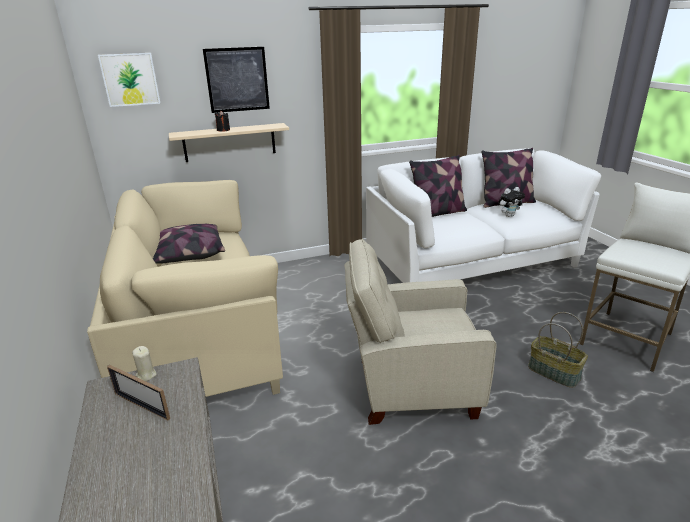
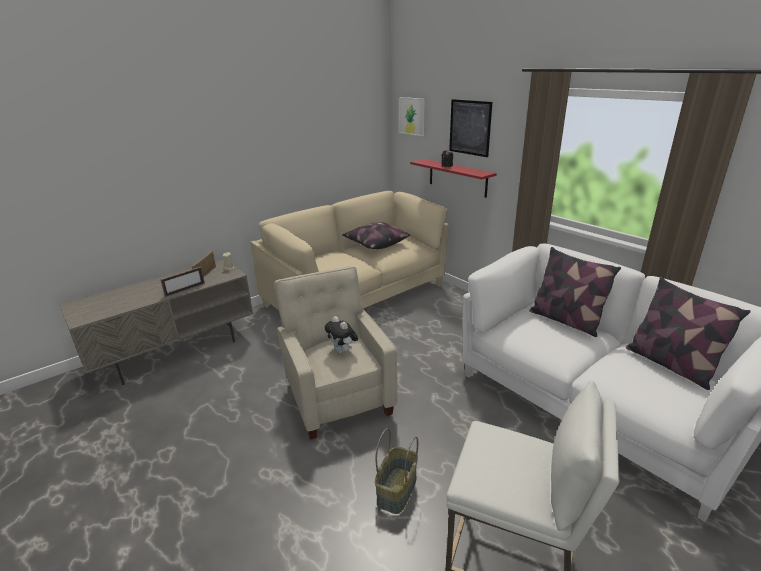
camera: 70 degrees right, 0 degrees up
(189, 435) = (185, 290): none -> picture frame
(229, 142) = (457, 178): beige shelf -> red shelf
(509, 215) = (622, 370): plush toy -> plush toy (343, 351)

